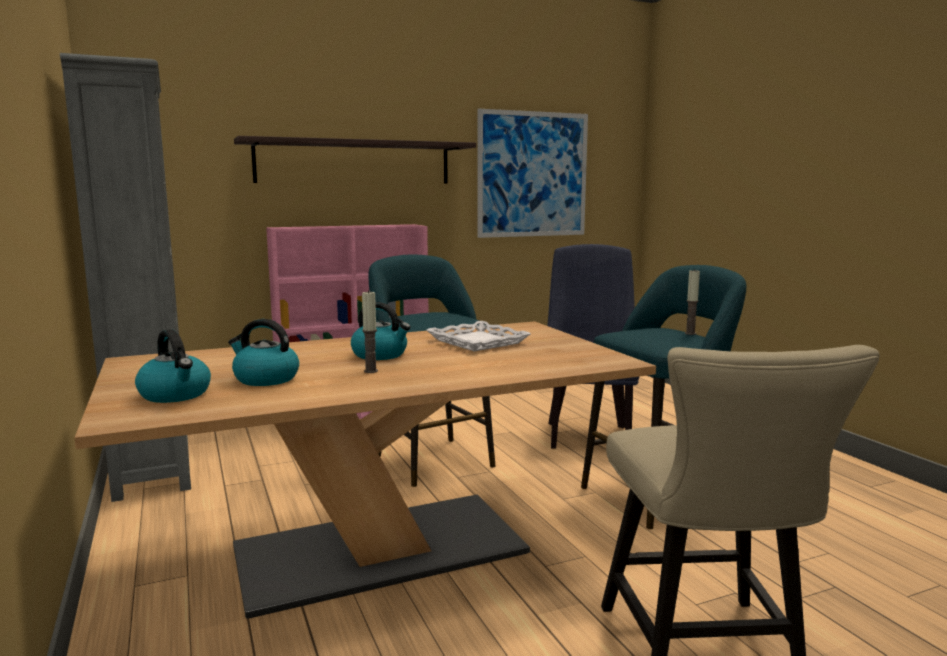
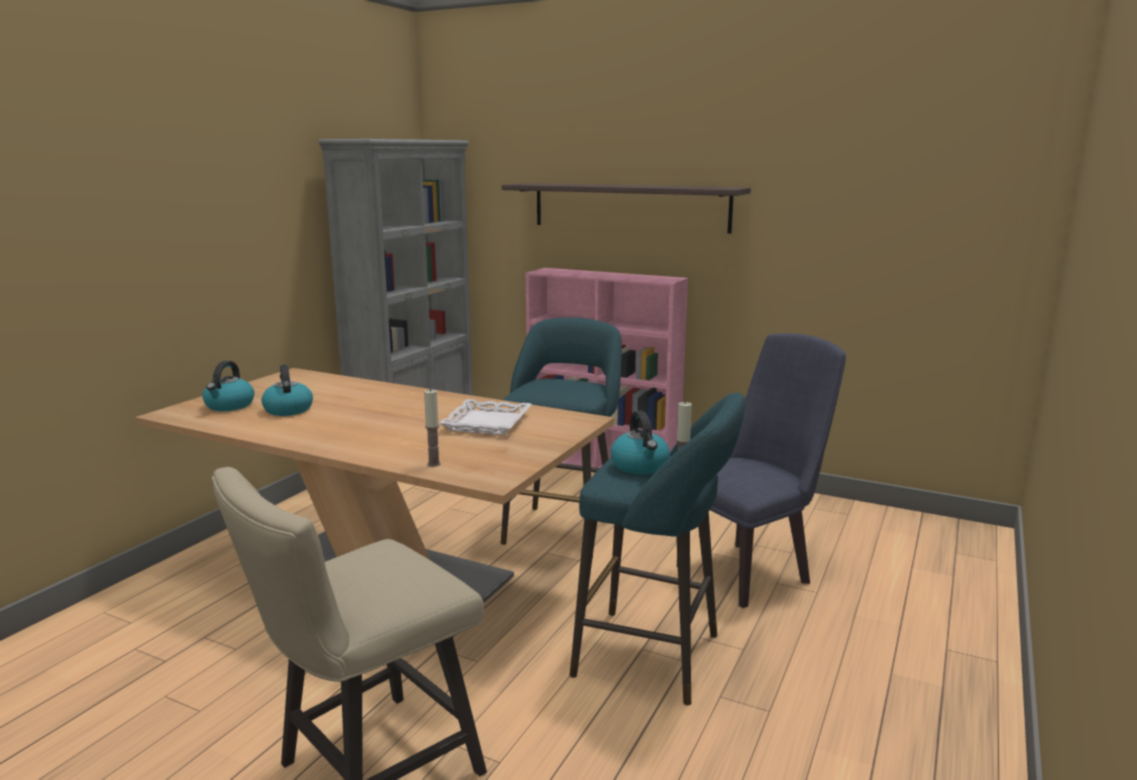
camera: 50 degrees right, 5 degrees up
(371, 371) = (343, 424): candle -> candle (434, 464)
(380, 355) = (395, 412): kettle -> kettle (640, 466)
(533, 174) = (853, 227): picture -> none

